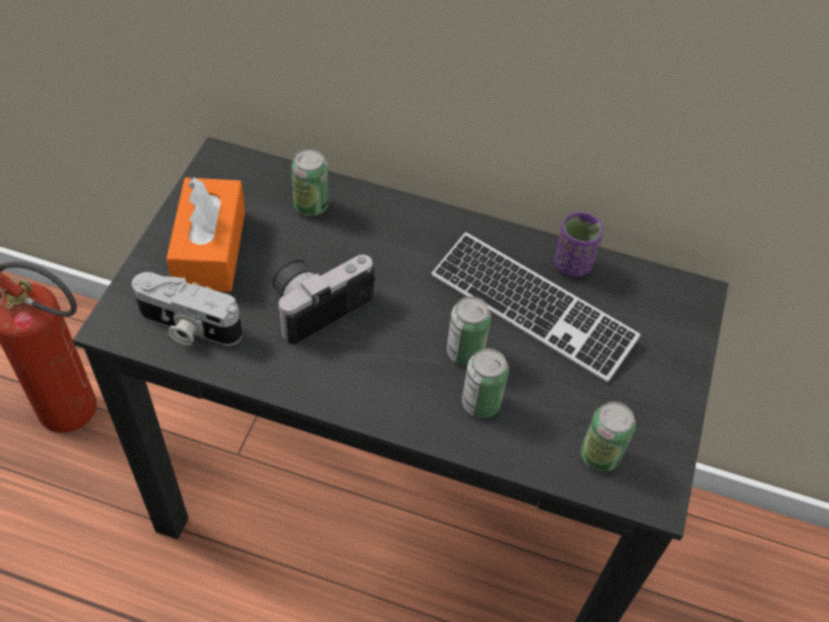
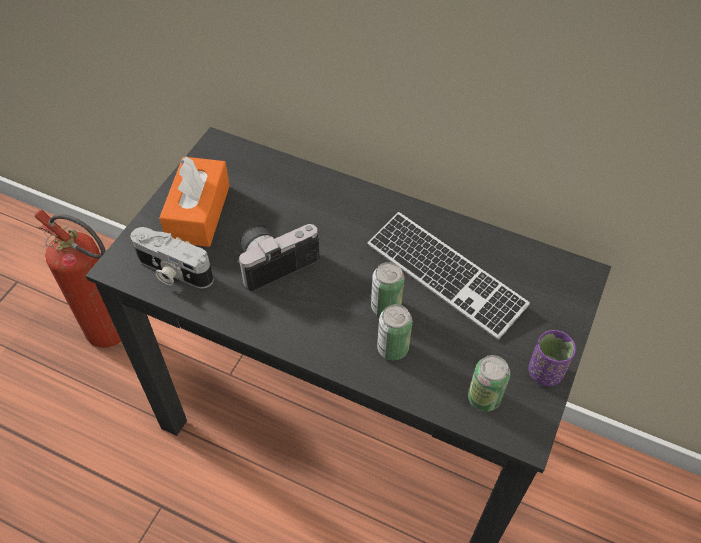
camera: 10 degrees right, 0 degrees up
(311, 205) = (281, 184): can -> none
(572, 264) = (483, 243): purple cup -> purple cup (545, 372)

